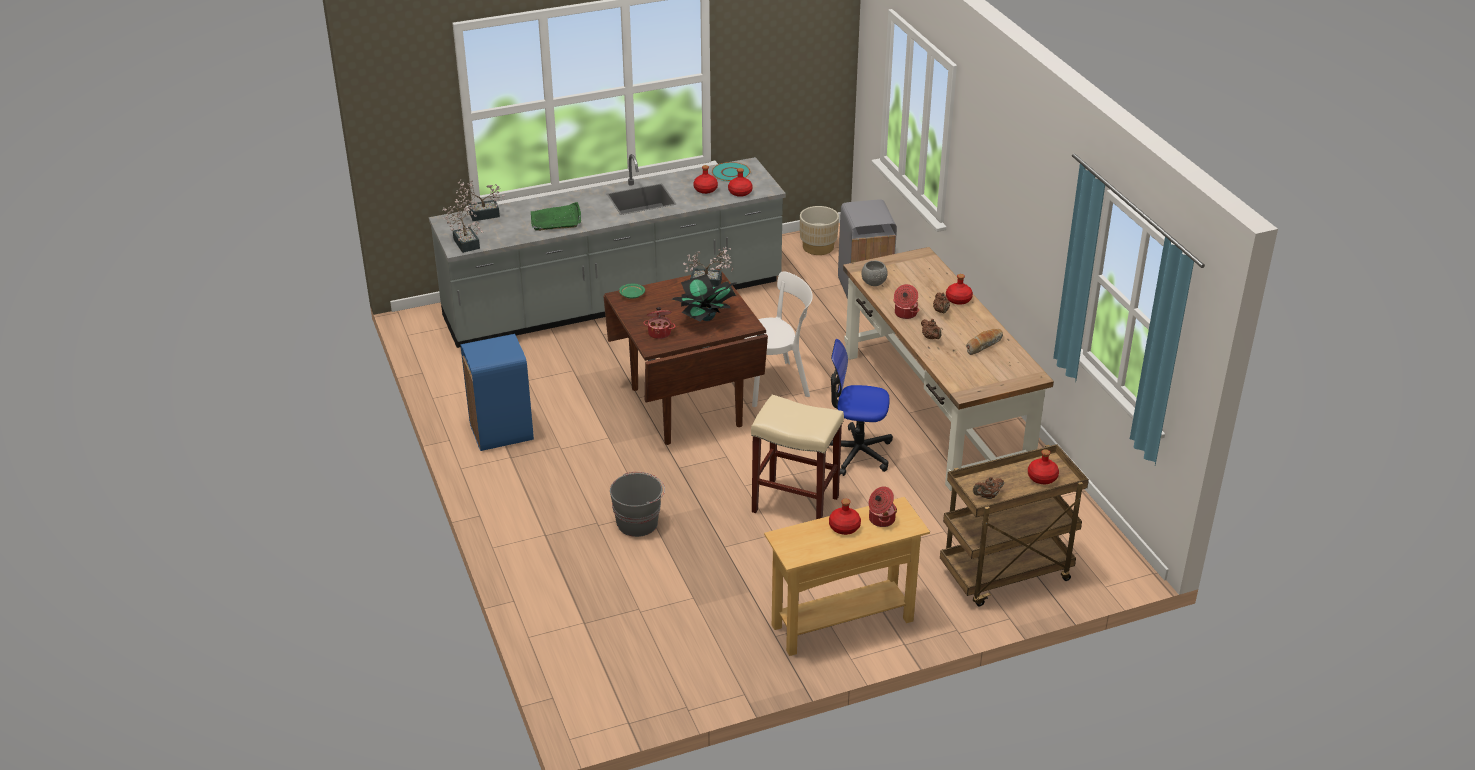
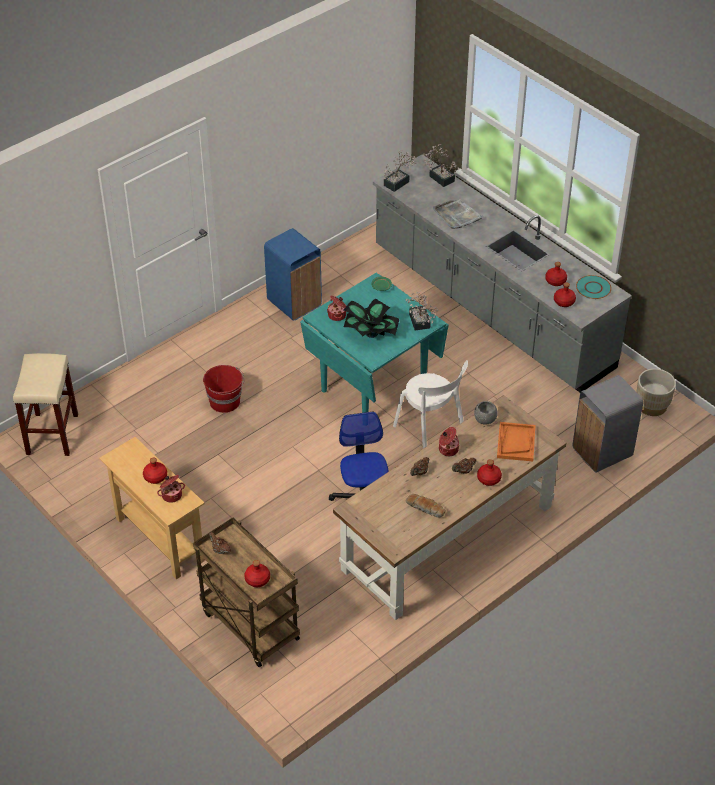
camera: 70 degrees right, 10 degrees up
(556, 219) = (457, 216): green tray -> grey tray
(638, 523) = (225, 402): grey bucket -> red bucket
(685, 407) = (373, 387): brown dining table -> turquoise dining table
(794, 504) = (282, 480): beige stool -> beige stool (52, 433)
(915, 273) = (516, 442): none -> orange tray

